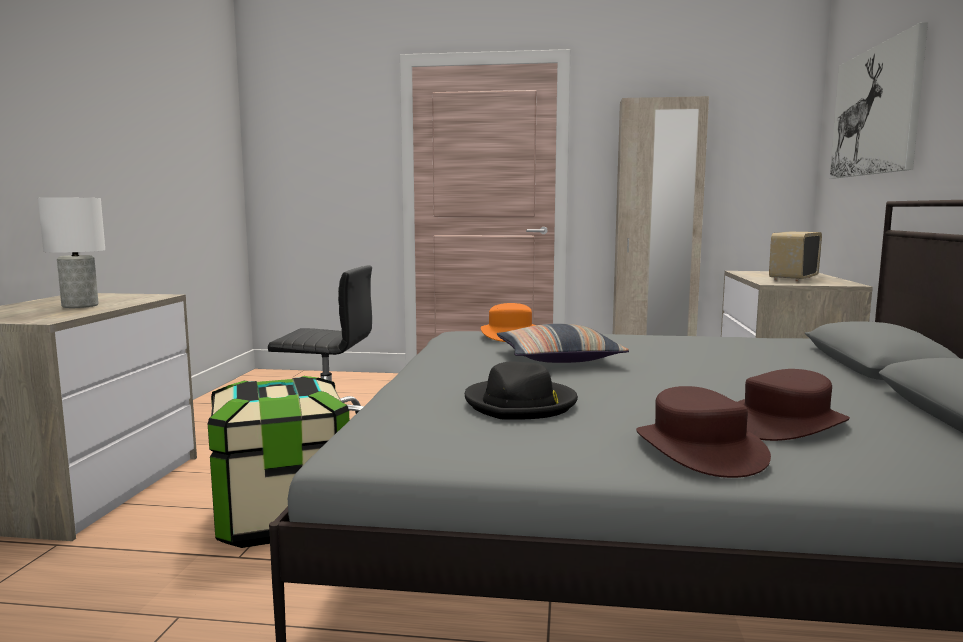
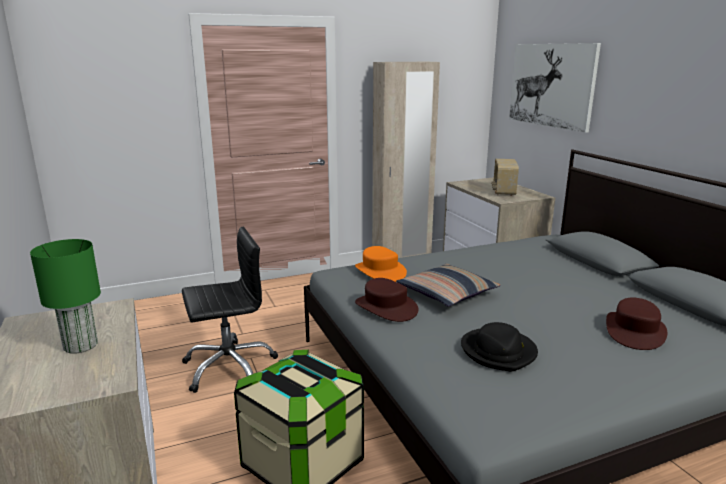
camera: 30 degrees left, 10 degrees up
(79, 306) = (79, 346): white table lamp -> green table lamp
(698, 449) = (633, 368): brown hat -> brown hat (385, 307)

